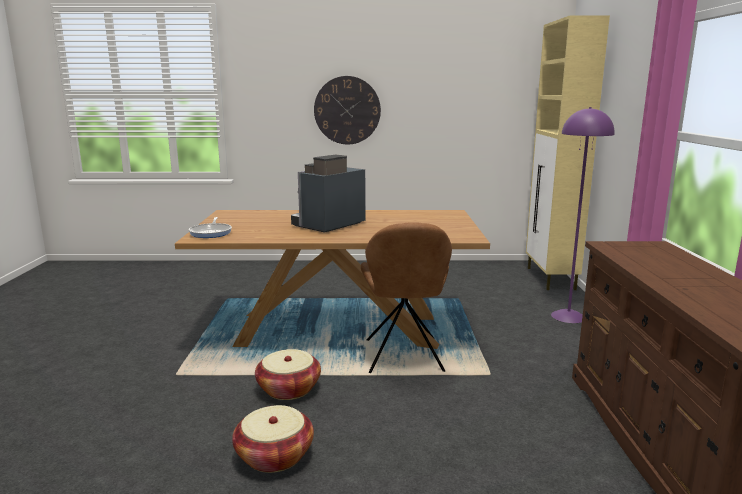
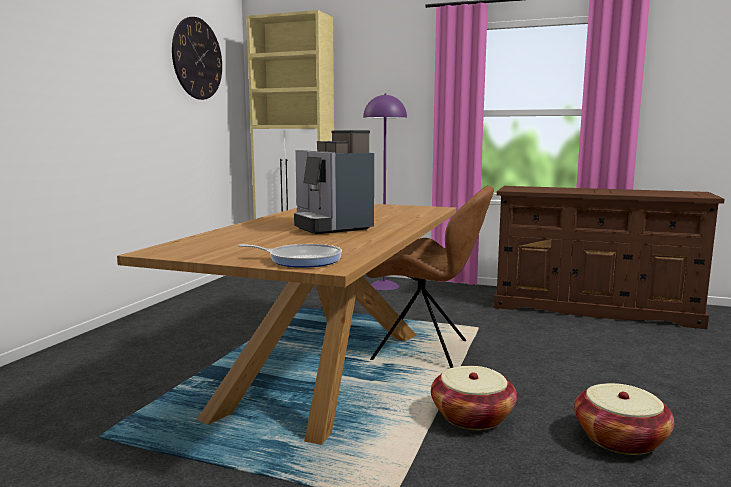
camera: 70 degrees left, 5 degrees down
(347, 110) = (60, 94): wall clock -> wall clock (197, 59)

